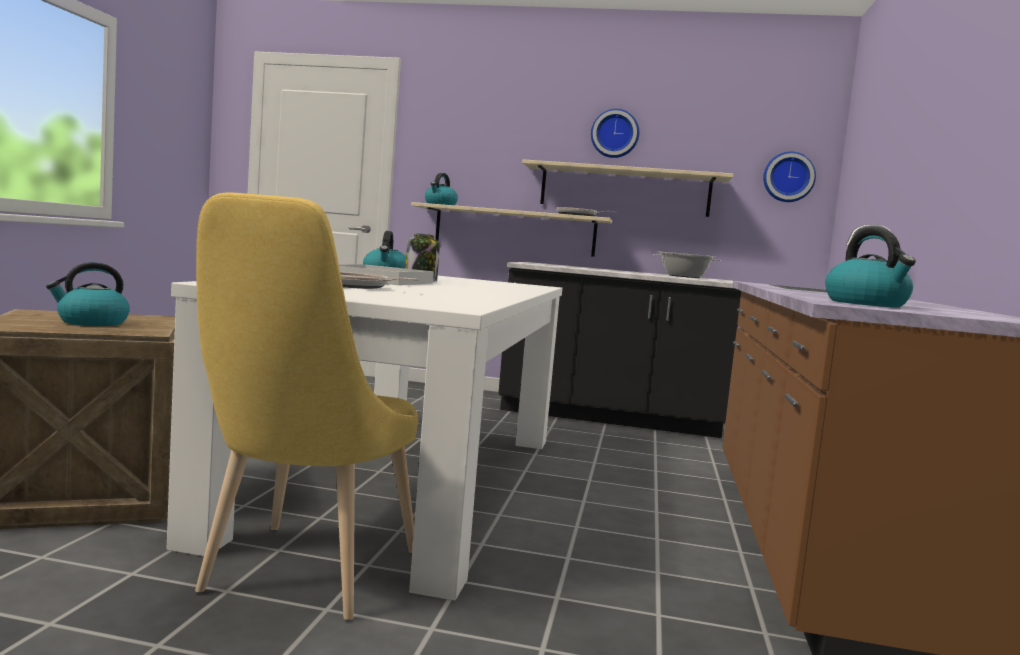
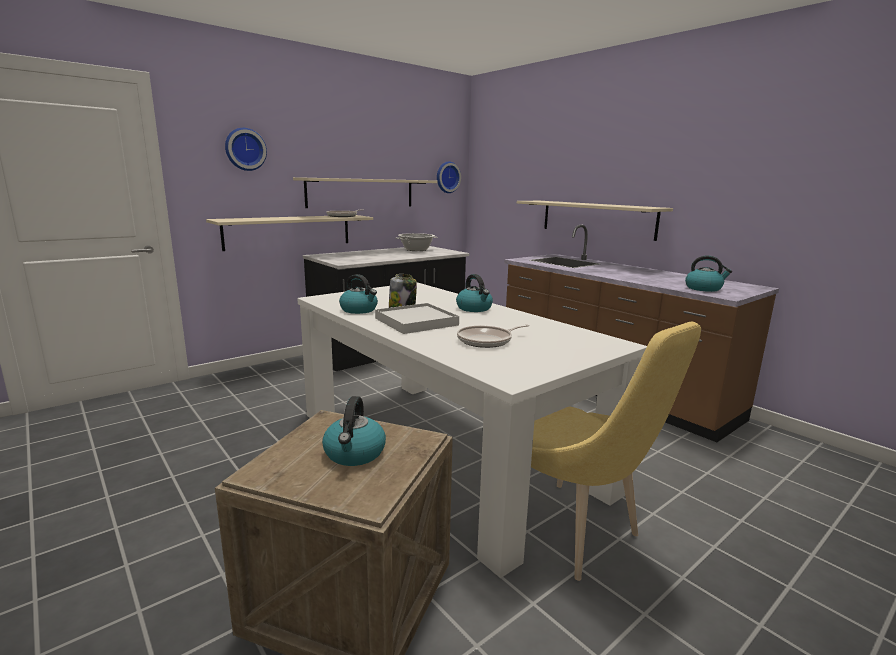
camera: 50 degrees left, 10 degrees up
(440, 204) = (236, 219): kettle -> kettle (474, 308)
(615, 134) = (350, 150): wall clock -> wall clock (245, 149)
(924, 217) = (597, 219): none -> beige shelf

